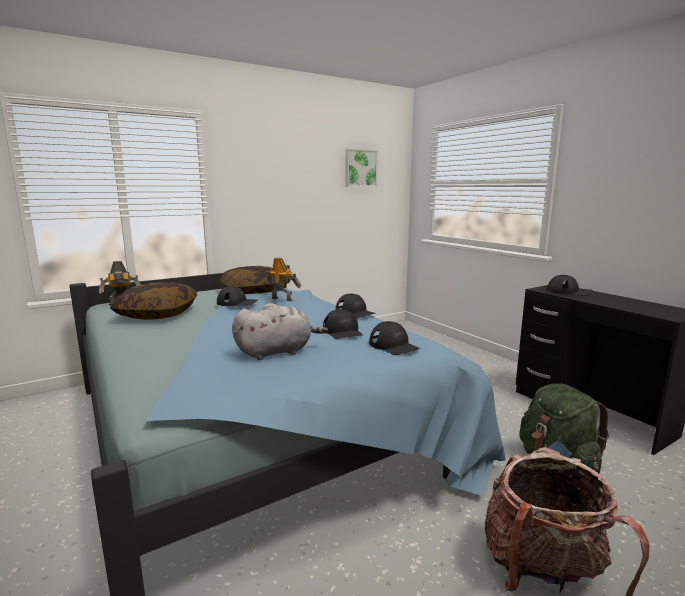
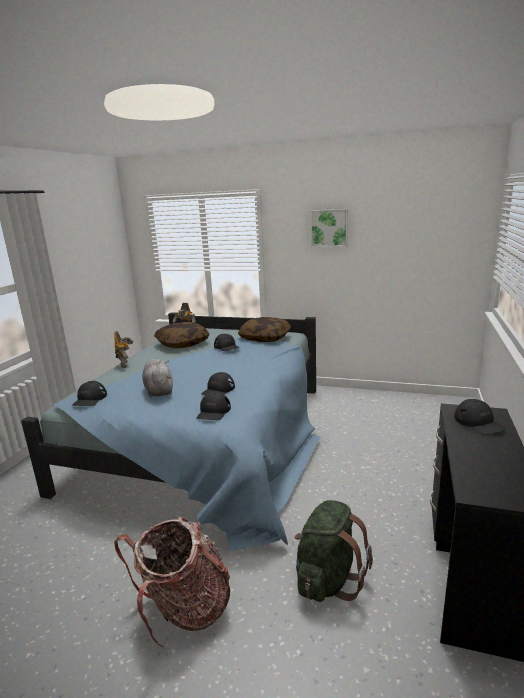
camera: 50 degrees right, 5 degrees up
(277, 352) = (159, 390): grey plush toy -> grey plush toy turned 135 degrees counterclockwise
(282, 299) = (257, 351): toy robot -> toy robot (125, 364)
(355, 312) = (264, 377): black cap -> black cap (90, 399)
(360, 168) = (419, 227): picture -> picture (329, 228)

